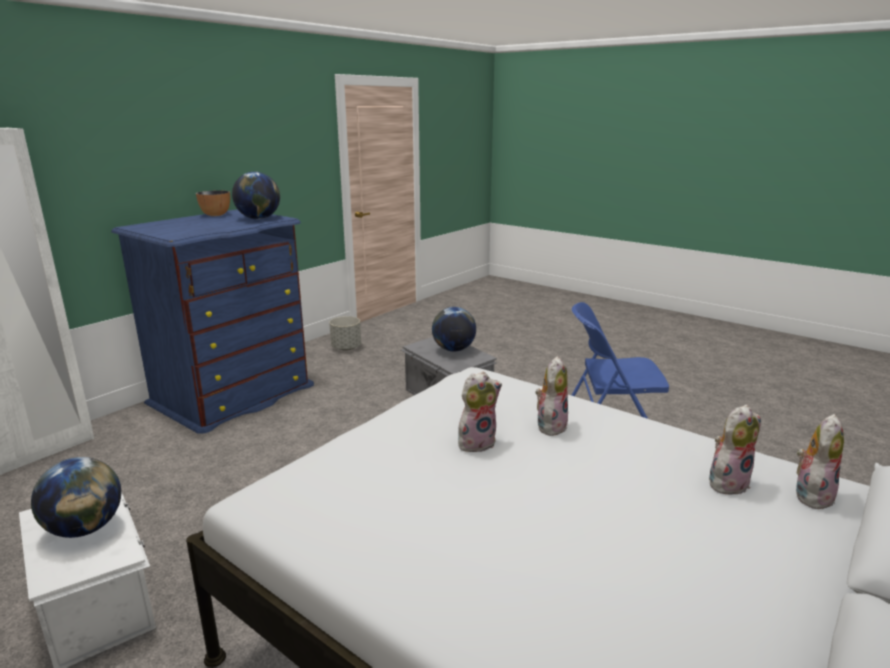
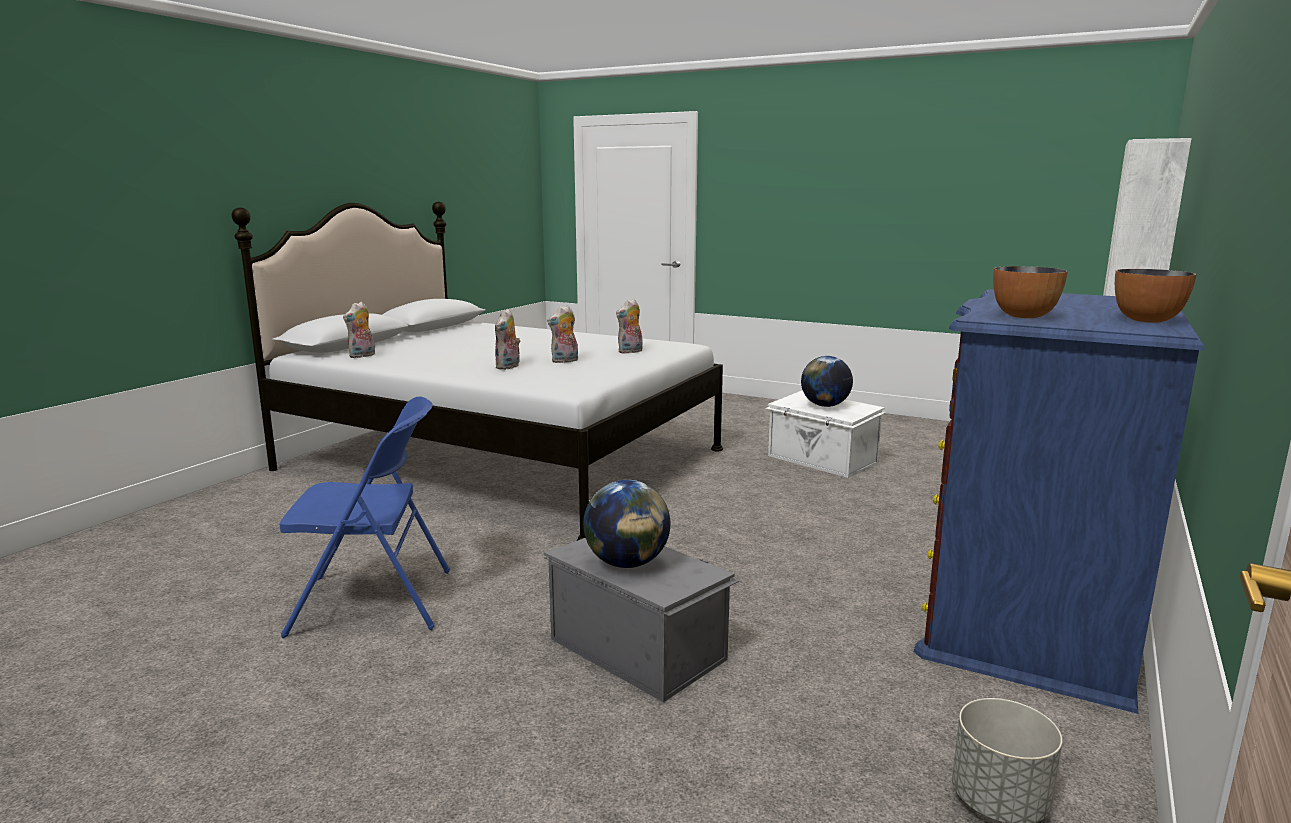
camera: 170 degrees right, 5 degrees down
(258, 218) = (1023, 316): globe -> bowl
(727, 482) = (407, 357): plush toy -> plush toy (630, 352)

